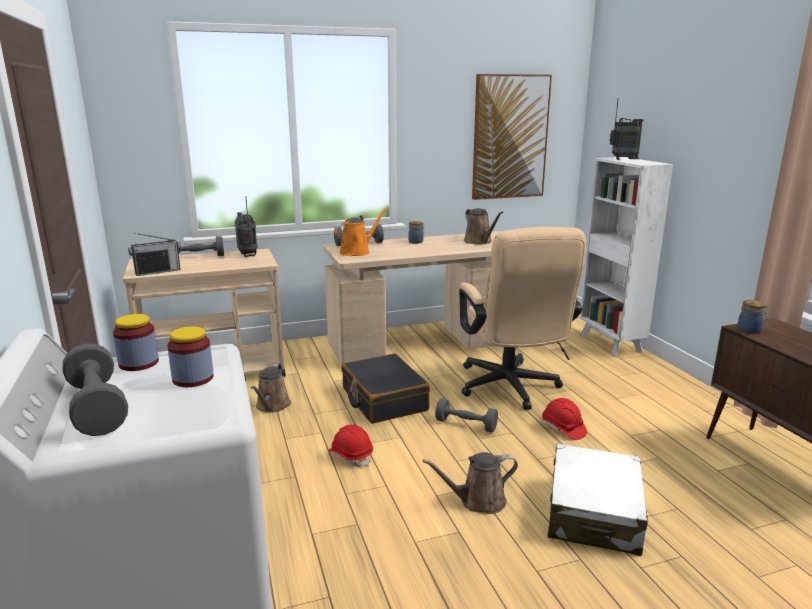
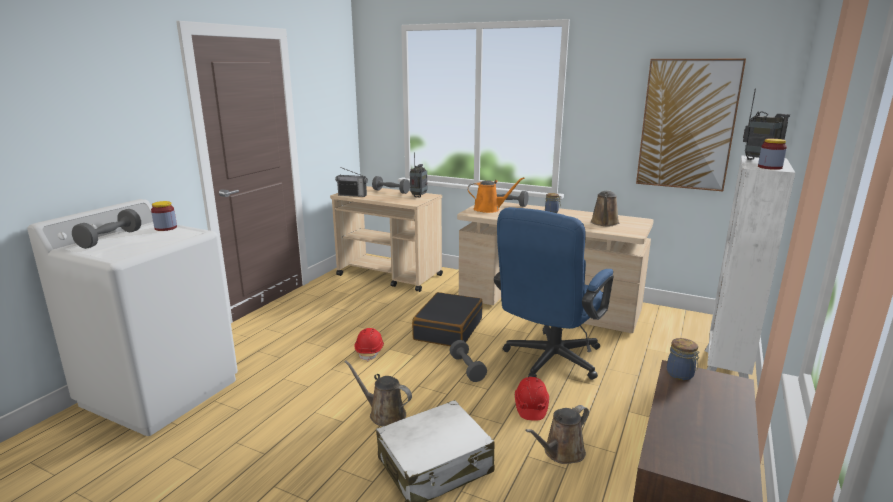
camera: 45 degrees right, 0 degrees up
(193, 378) = (158, 240): jar -> jar (769, 167)
(272, 406) = (383, 306): brown watering can -> brown watering can (561, 453)
(511, 389) = (548, 362): beige office chair -> blue office chair

